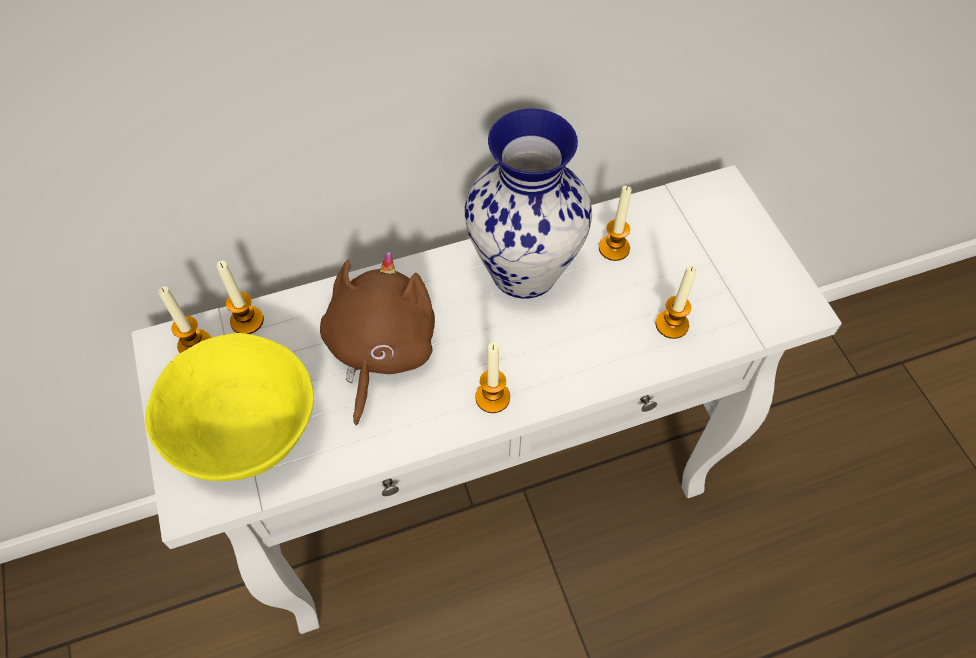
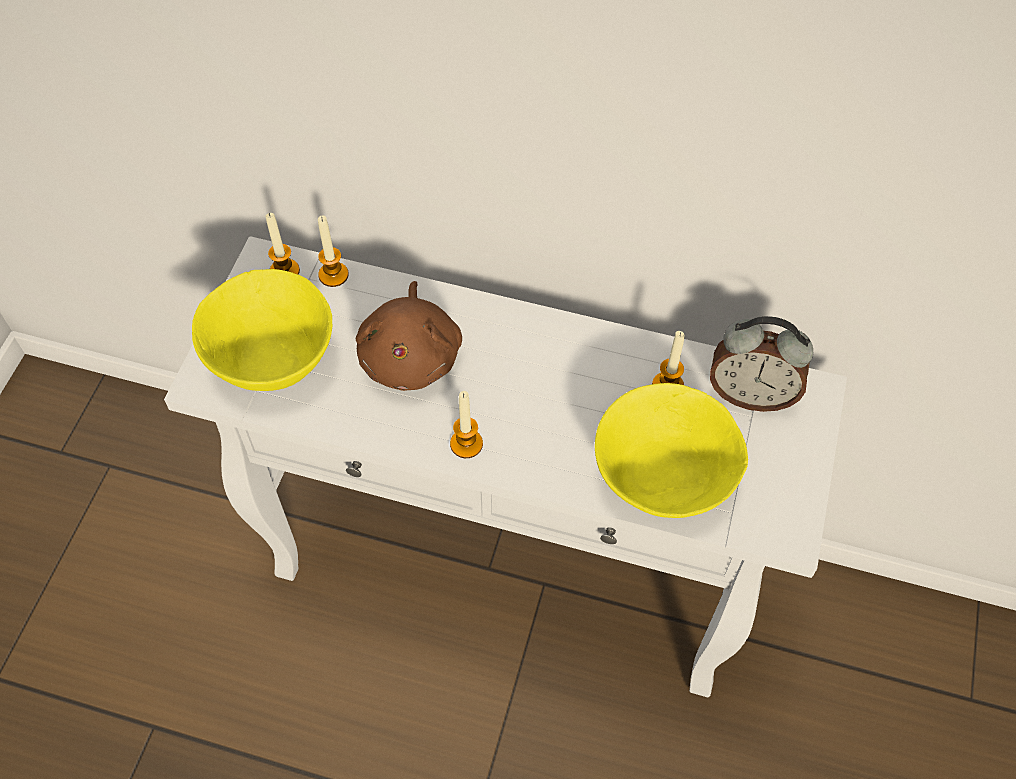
camera: 35 degrees right, 0 degrees up
(380, 350) = (411, 356): brown plush toy -> brown plush toy turned 135 degrees clockwise
(524, 273) = (573, 361): vase -> none
(671, 324) = (661, 477): candle -> yellow bowl
(680, 218) = (750, 394): none -> alarm clock

